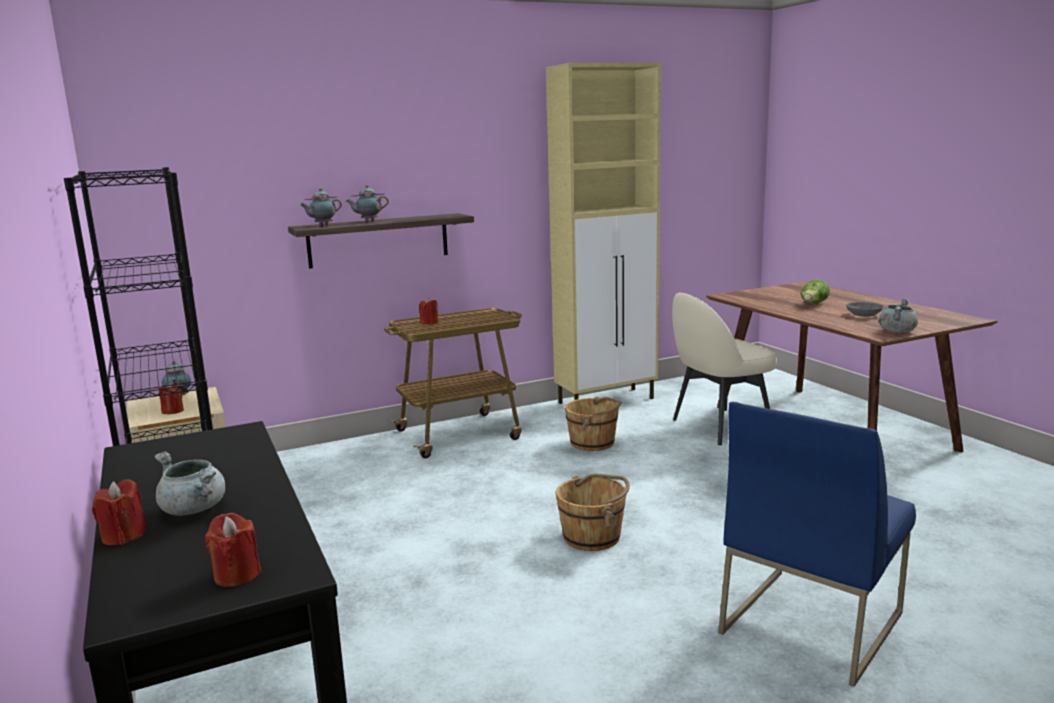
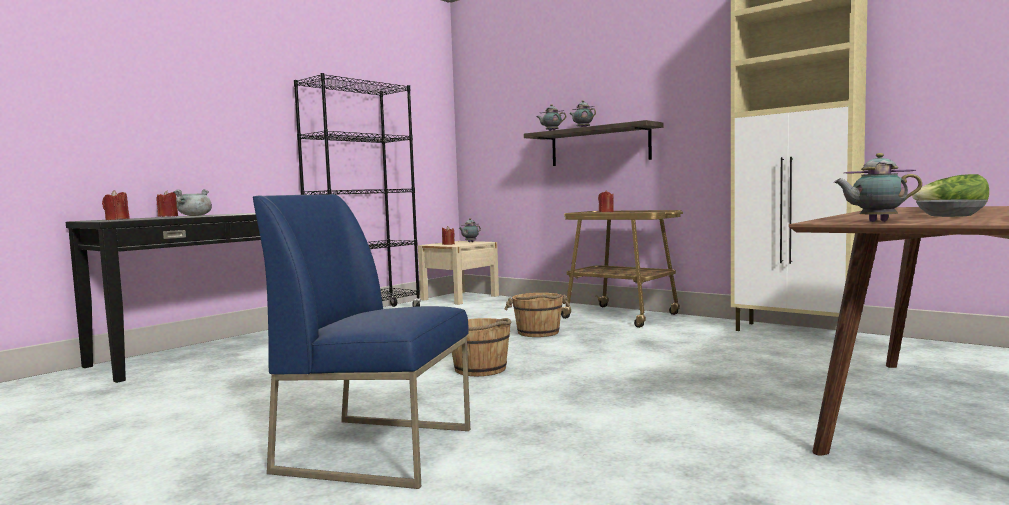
camera: 65 degrees right, 10 degrees down
(593, 443) = (675, 344): brown bucket -> brown bucket (538, 332)
(719, 427) = (822, 373): beige chair -> none
(897, 331) = (875, 221): grey cooking pot -> teapot

